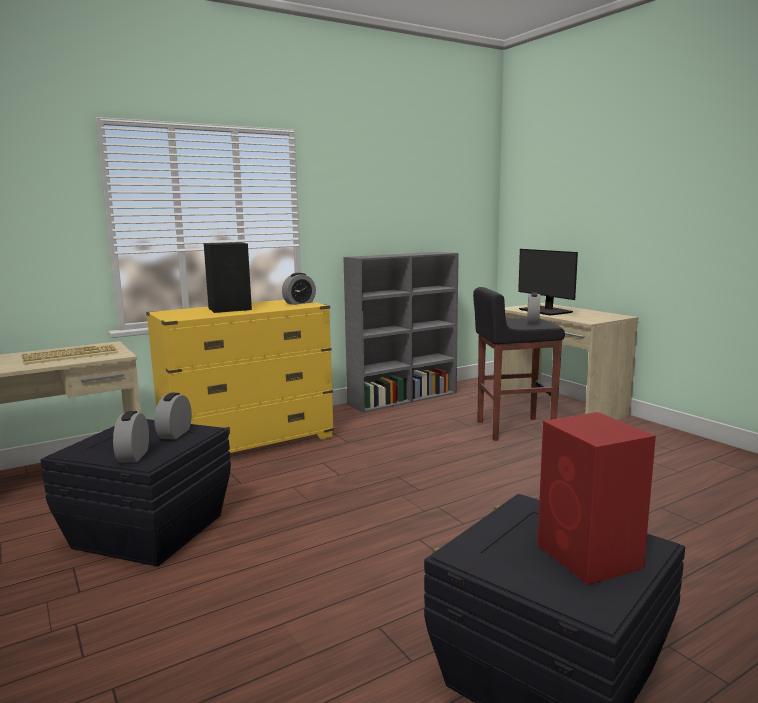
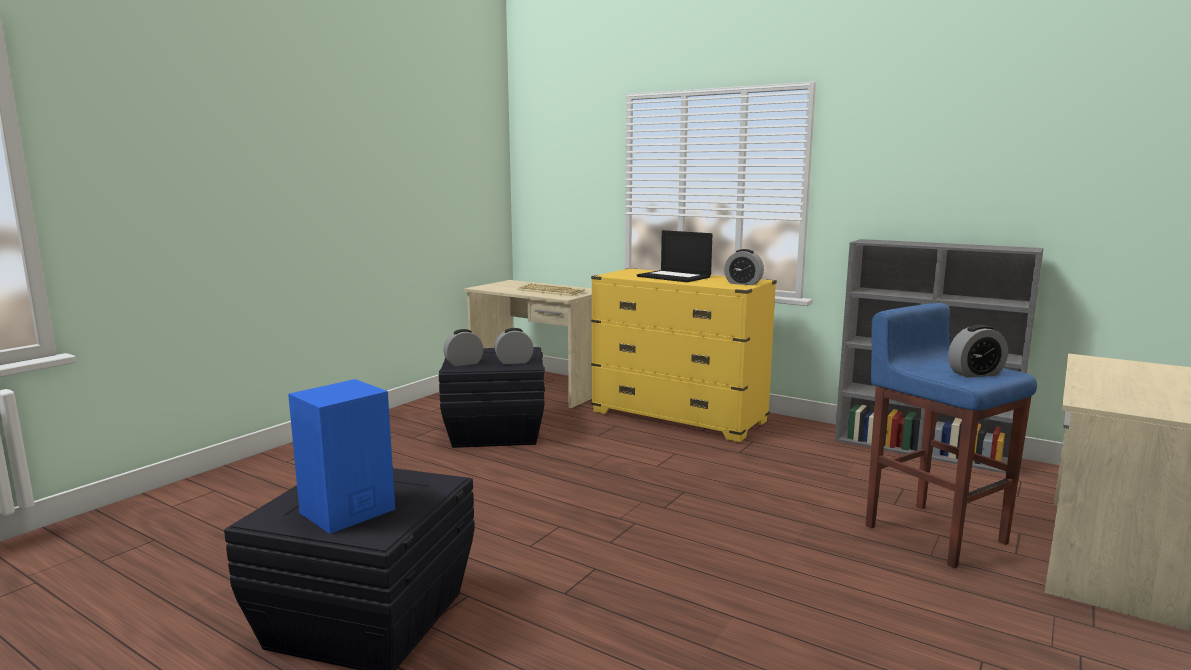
camera: 65 degrees right, 0 degrees up
(231, 309) = (675, 277): black speaker -> laptop
(513, 429) = (934, 533): black stool -> blue stool
(546, 311) = (1118, 376): monitor -> none
(590, 557) = (345, 512): red speaker -> blue speaker

